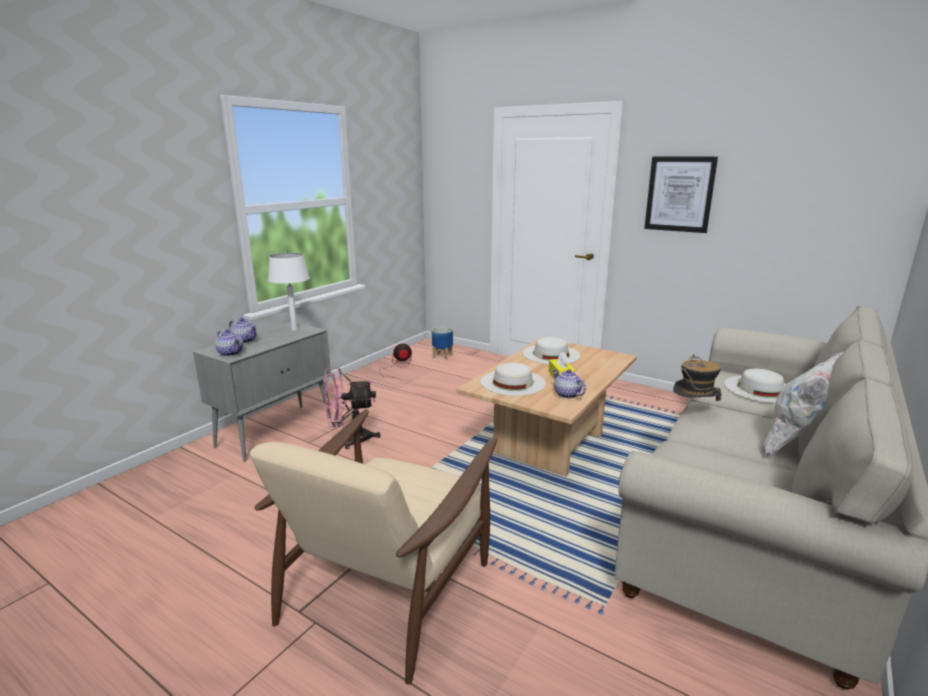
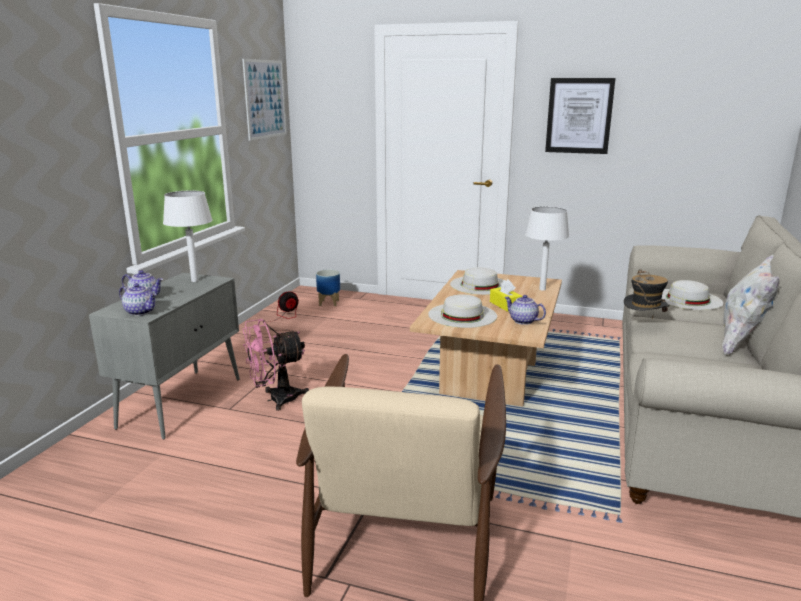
camera: 15 degrees left, 0 degrees up
(396, 174) = (265, 99): none -> picture
(609, 364) = (542, 289): none -> white table lamp

